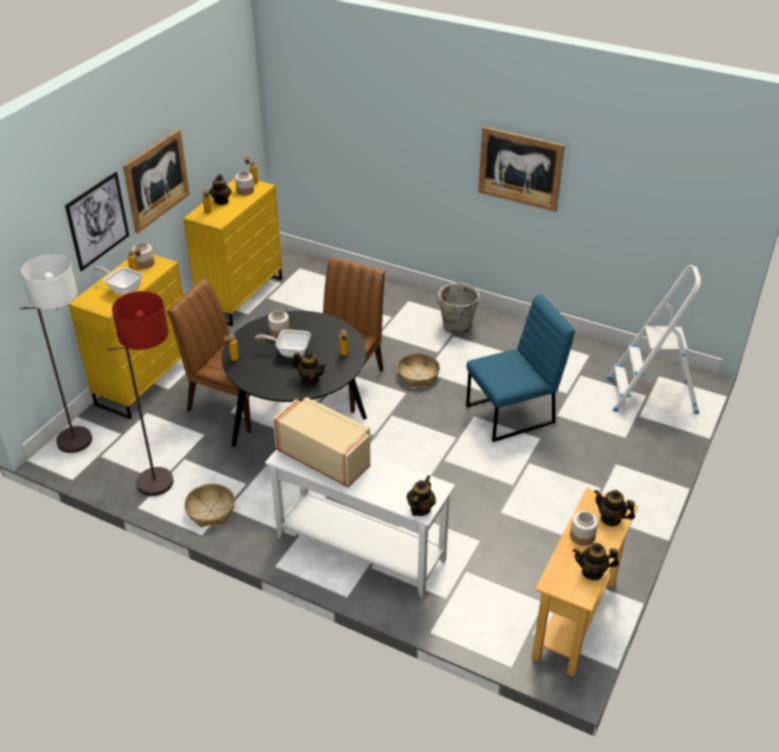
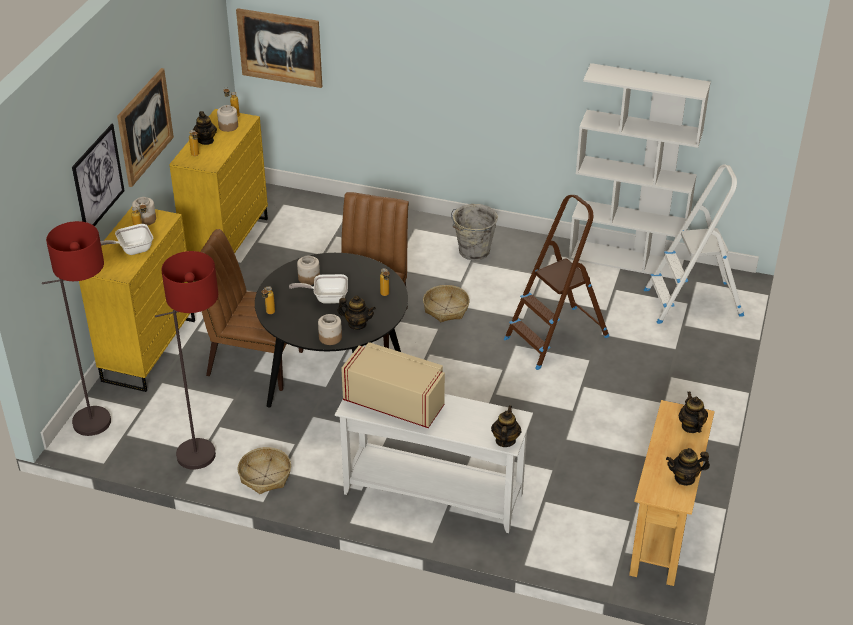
camera: 10 degrees left, 0 degrees up
(85, 440) = (103, 420): white floor lamp -> red floor lamp
(123, 288) = (131, 250): frying pan -> frying pan turned 45 degrees counterclockwise
(513, 413) = (555, 338): blue chair -> brown step ladder
(520, 168) = (532, 77): picture -> picture (280, 47)
(582, 536) = (667, 446): jar -> jar (330, 338)
(596, 349) = (626, 259): none -> white bookcase
(610, 519) = (691, 426): teapot -> teapot turned 60 degrees clockwise

